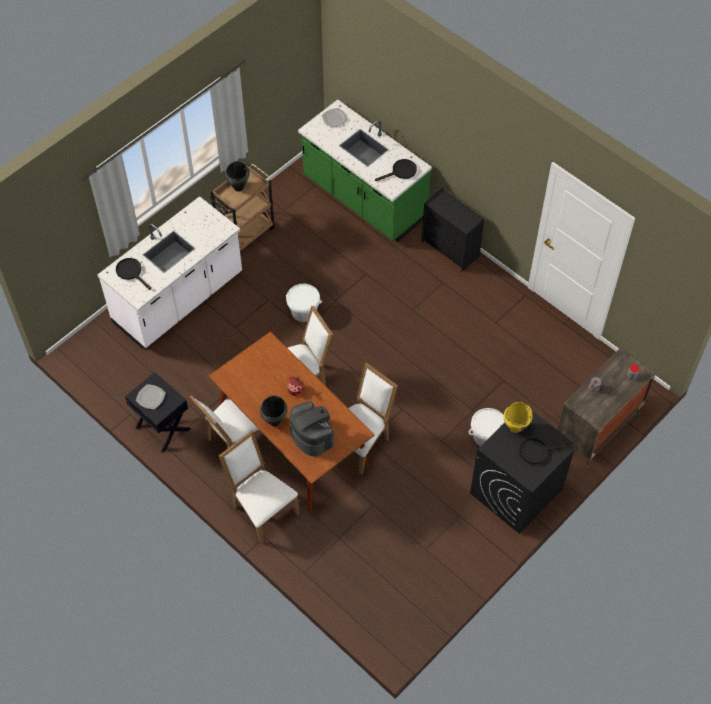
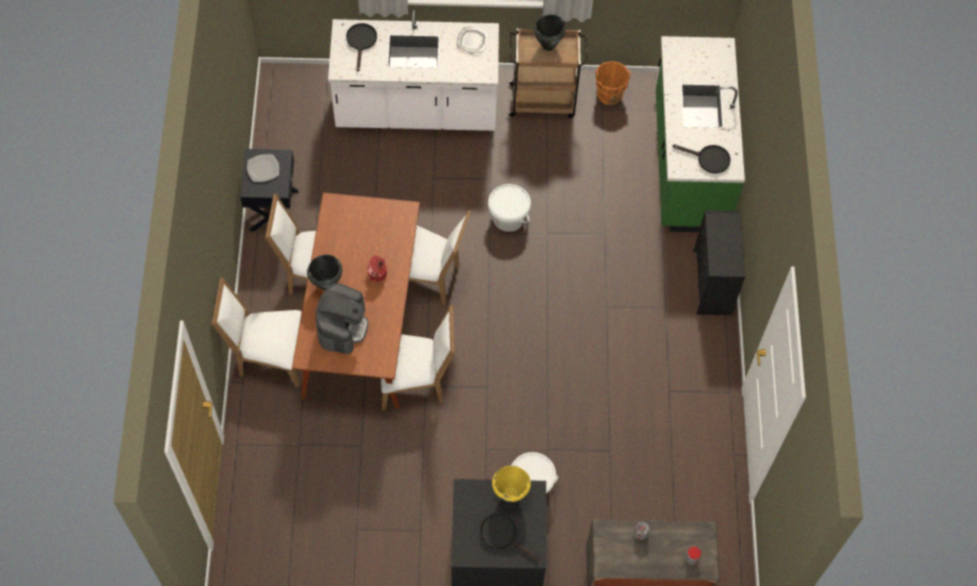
camera: 45 degrees right, 5 degrees up
(262, 509) = (268, 357): white chair -> white chair turned 90 degrees counterclockwise
(279, 199) = (609, 95): none -> orange bucket
(334, 118) = (709, 54): plate -> plate (472, 41)

